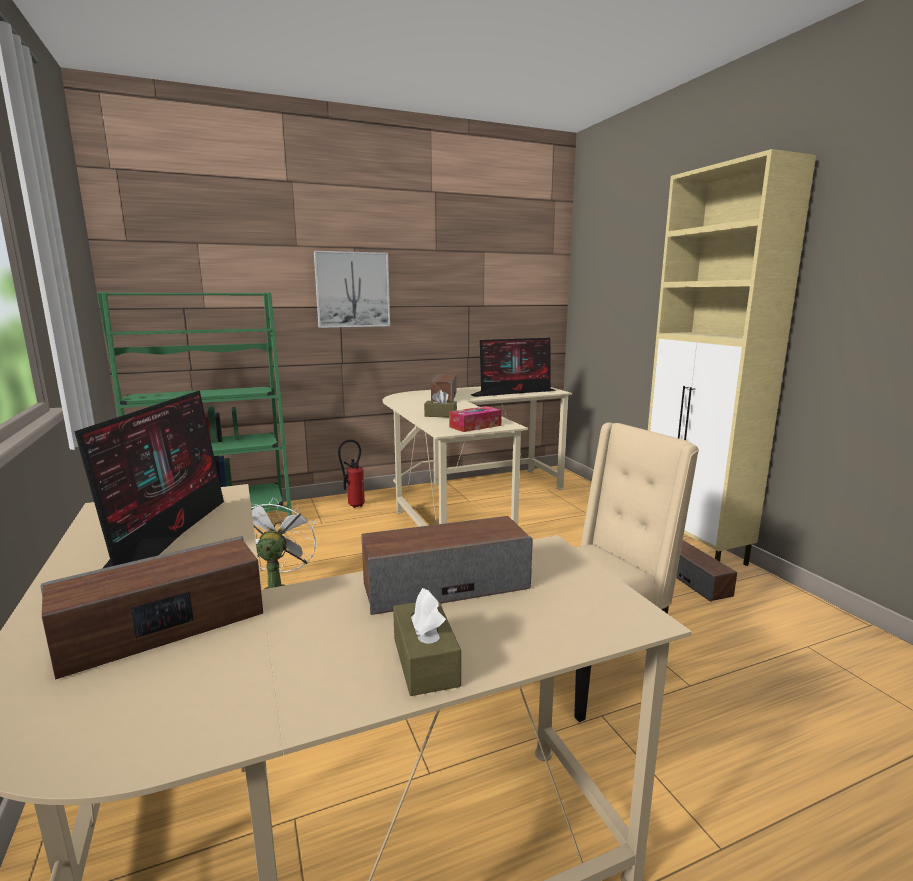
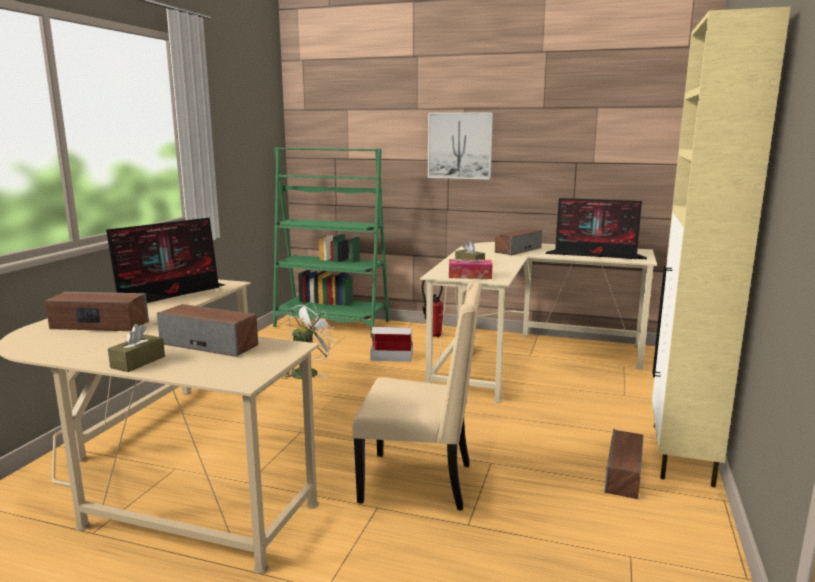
camera: 40 degrees right, 0 degrees up
(346, 540) = (392, 356): none -> cardboard box

